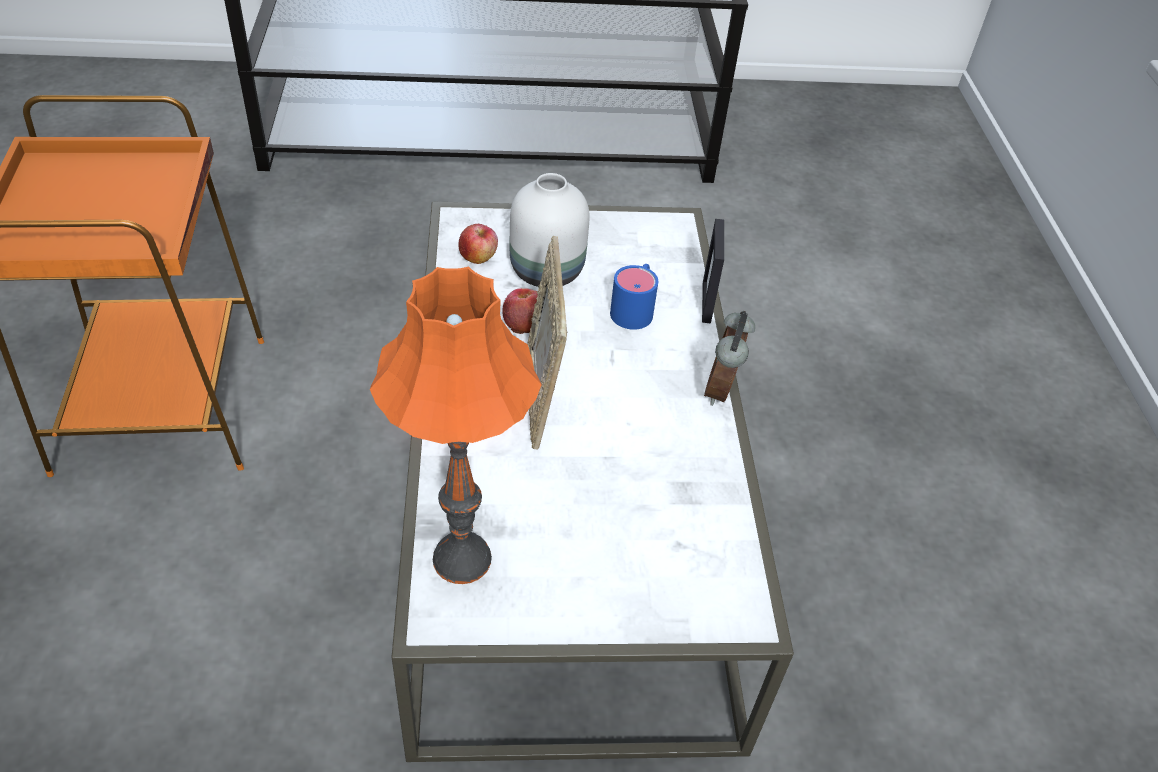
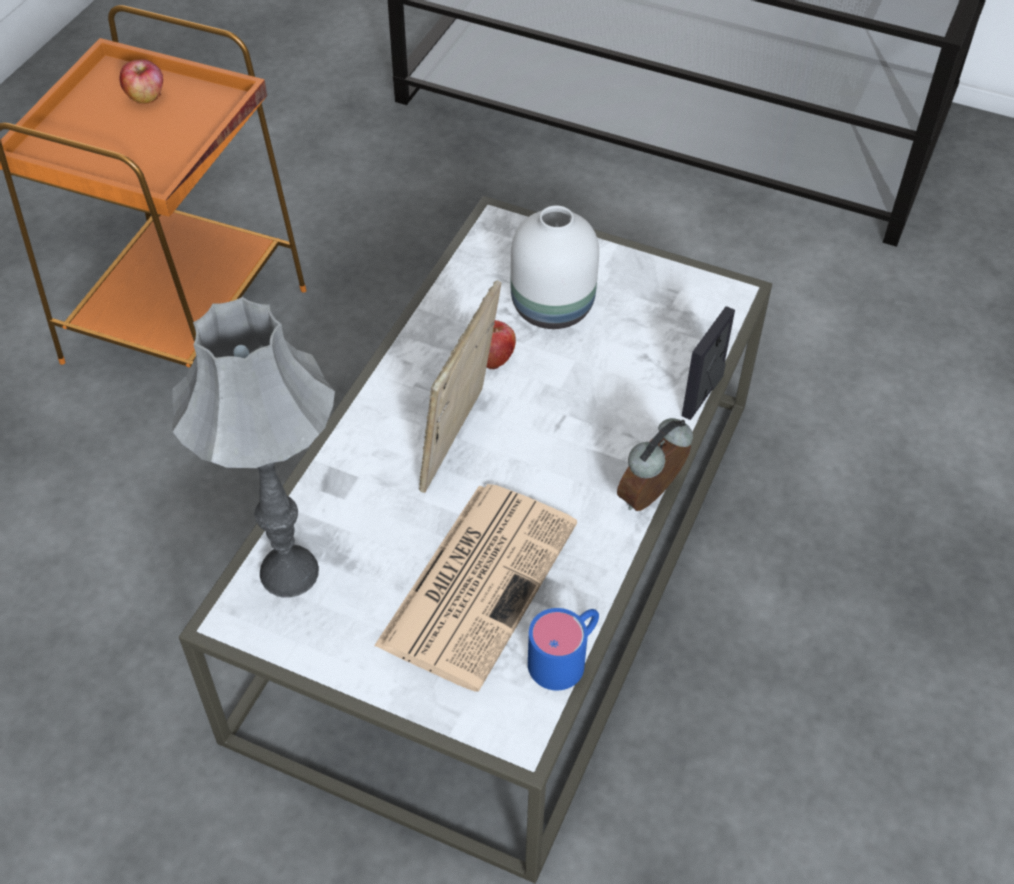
camera: 30 degrees right, 5 degrees up
(461, 559) = (289, 572): orange table lamp -> grey table lamp
(478, 257) = (491, 271): apple -> apple (146, 96)
(631, 504) = (478, 581): none -> newspaper
(634, 308) = (618, 377): blue mug -> blue mug (566, 656)

